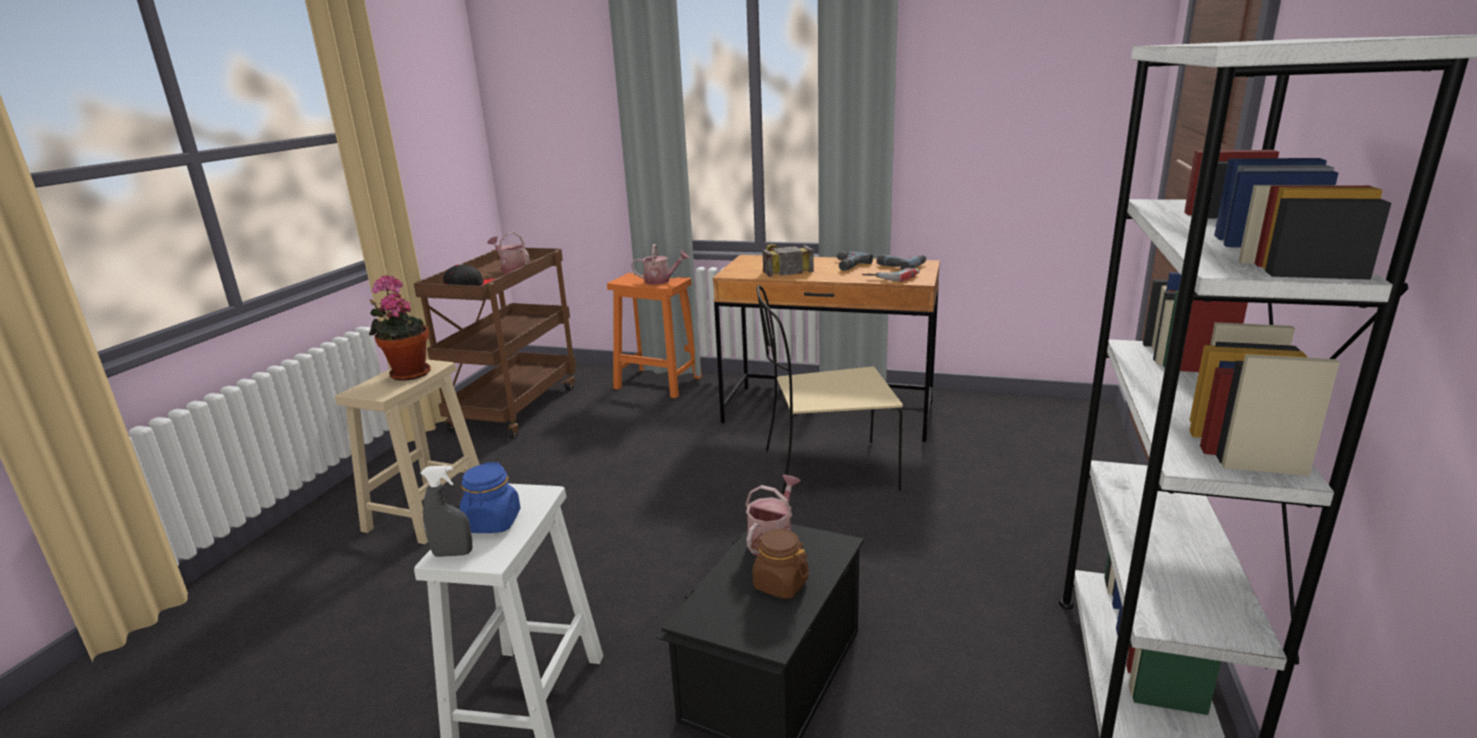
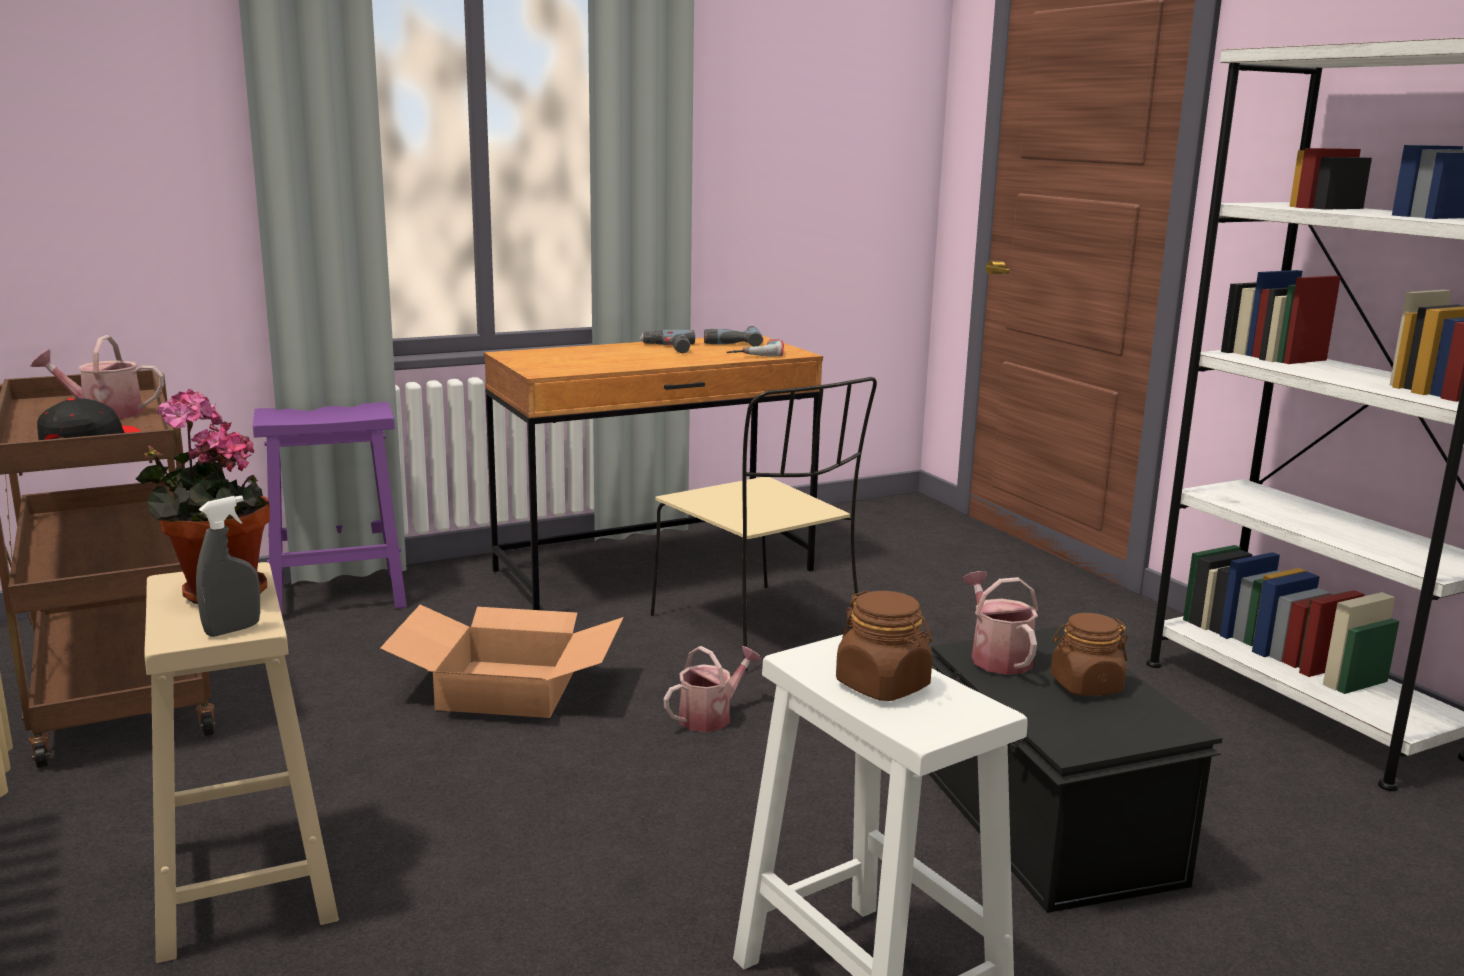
camera: 45 degrees left, 5 degrees down
(453, 554) = (929, 724): grey spray bottle -> grey spray bottle (232, 630)
(492, 522) = (883, 685): blue jar -> brown jar
(645, 459) = (505, 689): none -> cardboard box
(659, 383) = (340, 595): orange stool -> purple stool
(661, 281) = (348, 411): watering can -> watering can (711, 716)
(780, 265) = (583, 357): hammer -> none
(825, 470) = (759, 629): beige chair -> beige chair turned 75 degrees counterclockwise

